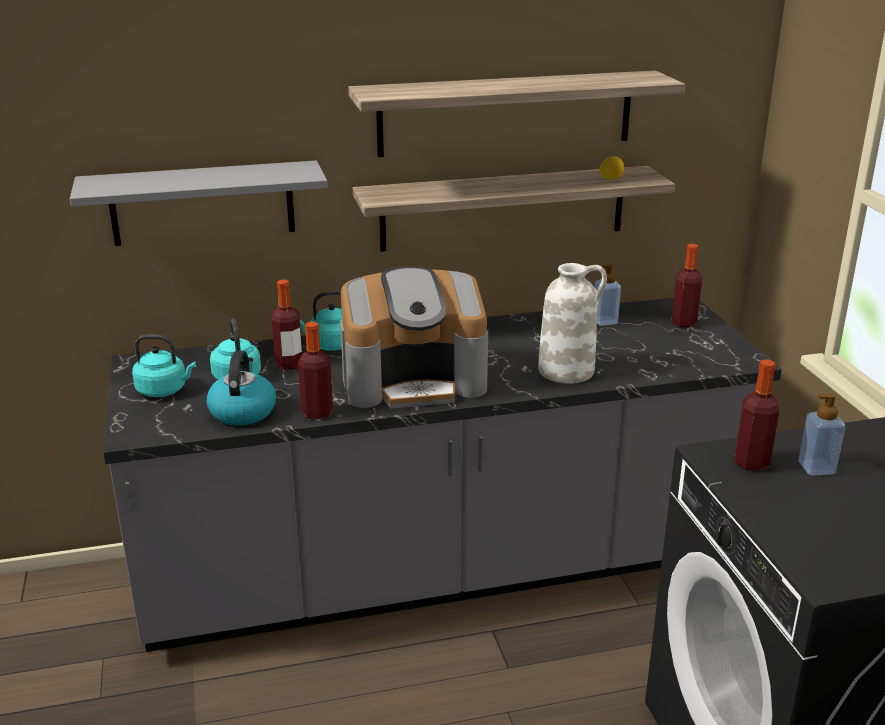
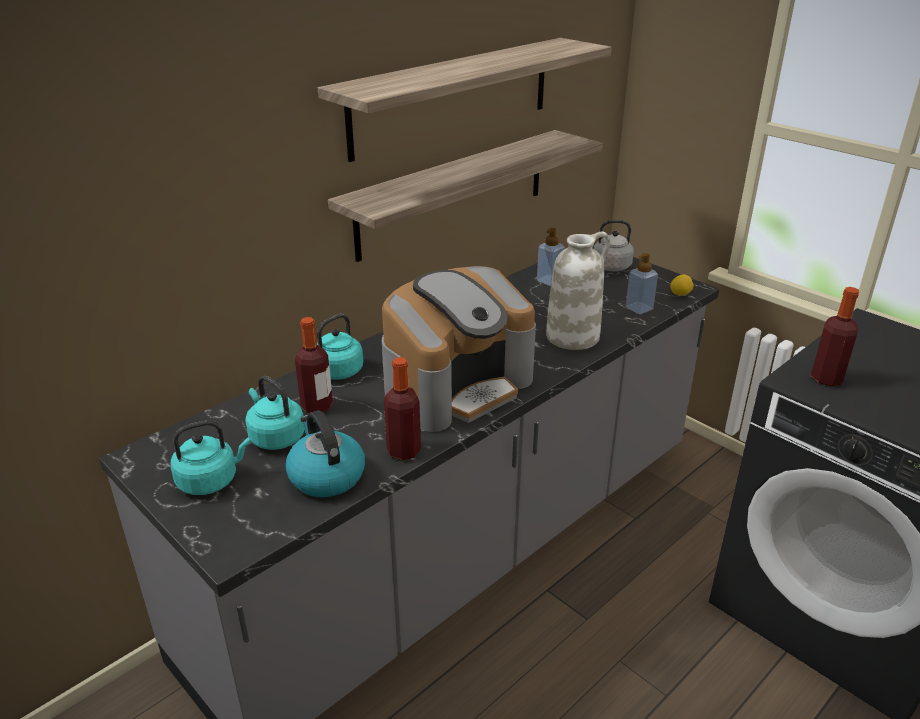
camera: 30 degrees left, 5 degrees up
(202, 203) = (179, 251): grey shelf -> none
(611, 179) = (548, 147): lemon -> lemon (680, 294)
(683, 323) = (609, 266): bottle -> grey kettle
(816, 468) = (869, 368): soap dispenser -> soap dispenser (639, 308)

